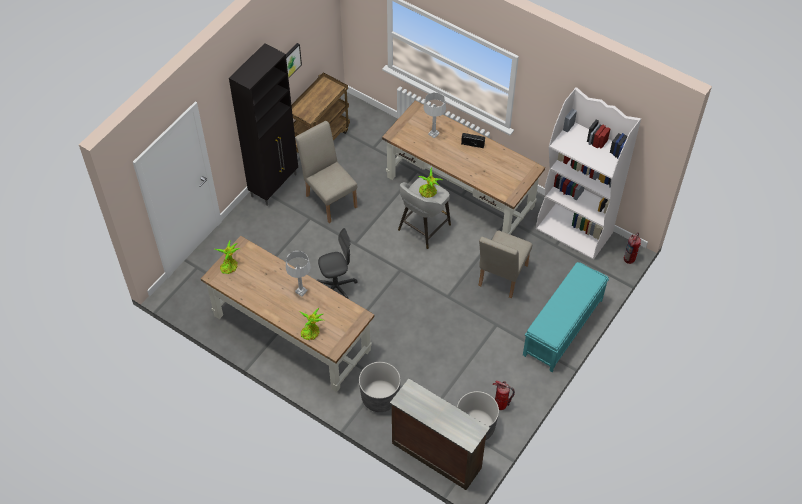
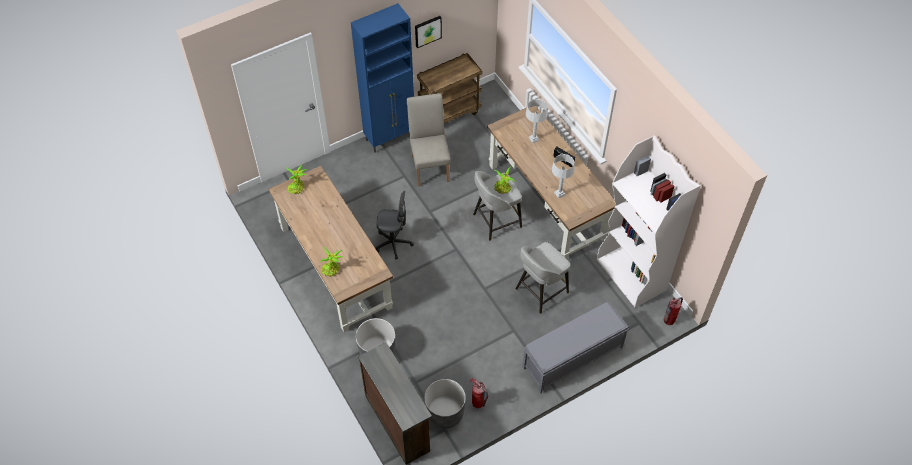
camera: 25 degrees right, 0 degrees up
(275, 185) = (390, 137): black cabinet -> blue cabinet
(301, 291) = (343, 231): grey table lamp -> grey table lamp (559, 193)
(501, 278) = (540, 291): beige chair -> grey stool
(562, 328) = (572, 358): turquoise bench -> grey bench

